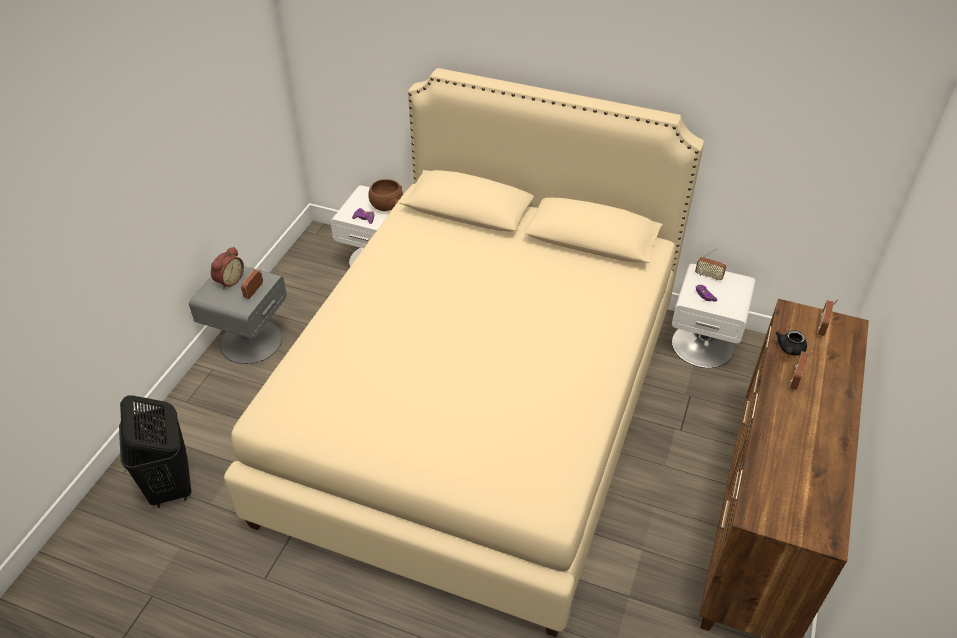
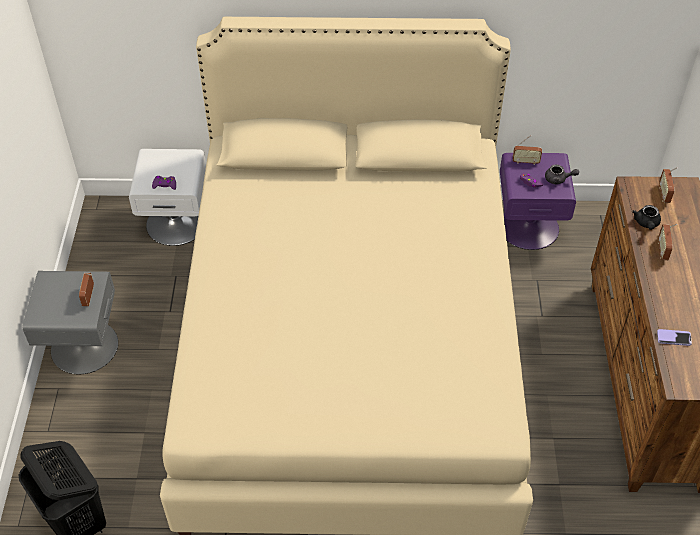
camera: 20 degrees left, 5 degrees up
(228, 280) = (54, 291): alarm clock -> none
(386, 205) = (181, 165): brown bowl -> none
(703, 344) = (528, 226): white nightstand -> purple nightstand
(735, 299) = (558, 179): none -> grey teapot
(769, 467) = (673, 338): none -> phone

